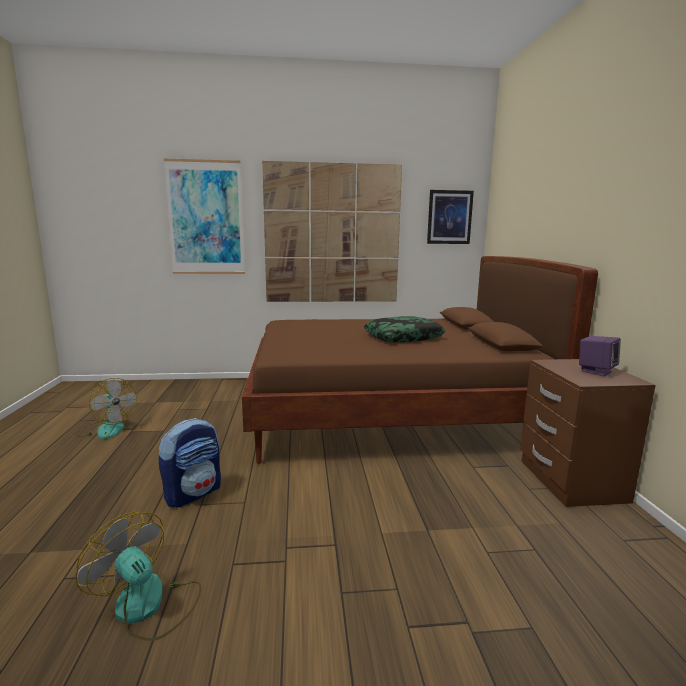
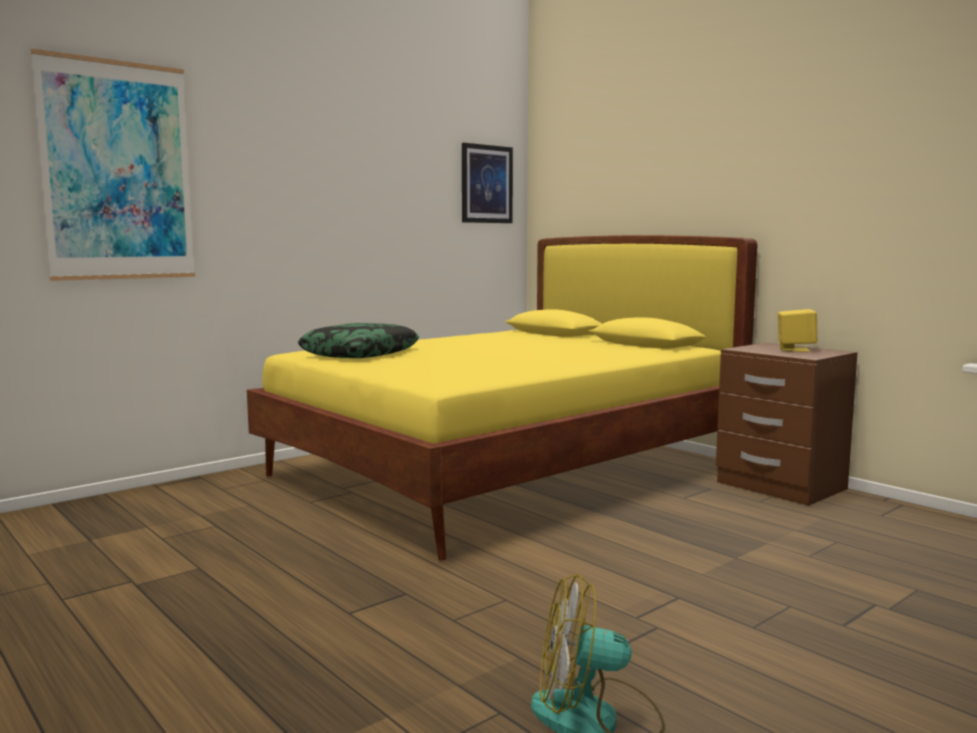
camera: 35 degrees left, 5 degrees down
(106, 429) = (73, 595): fan -> none
(193, 493) = (418, 614): backpack -> none
(332, 234) = (335, 206): picture -> none
(390, 413) = (506, 472): brown bed -> yellow bed
(403, 337) = (529, 350): pillow -> pillow (360, 353)
(596, 371) = (795, 349): purple speaker -> yellow speaker

